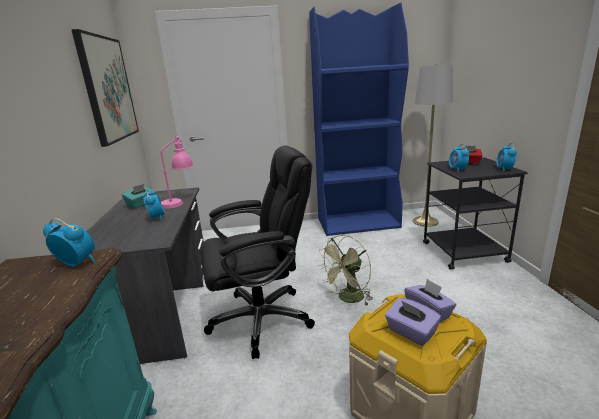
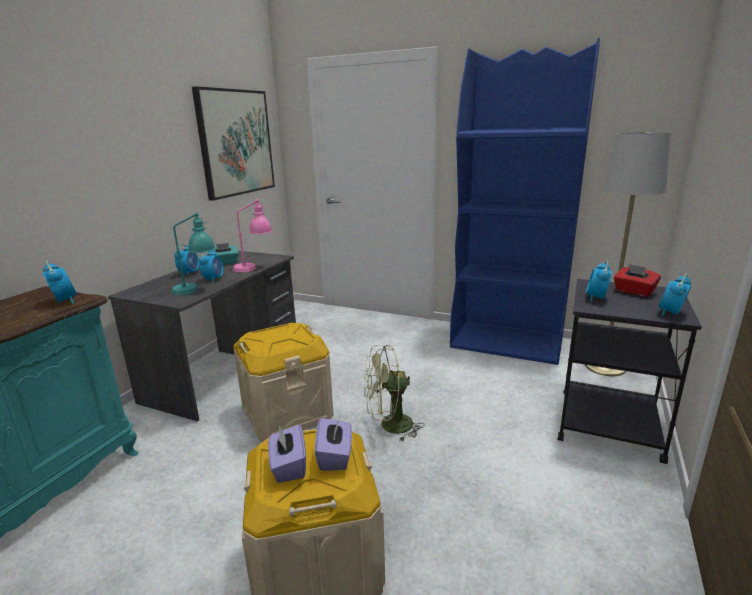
camera: 30 degrees right, 0 degrees up
(119, 219) = (189, 273): none -> alarm clock
(156, 229) = (197, 289): none -> turquoise table lamp
(261, 319) = (287, 413): black office chair -> beige storage box

